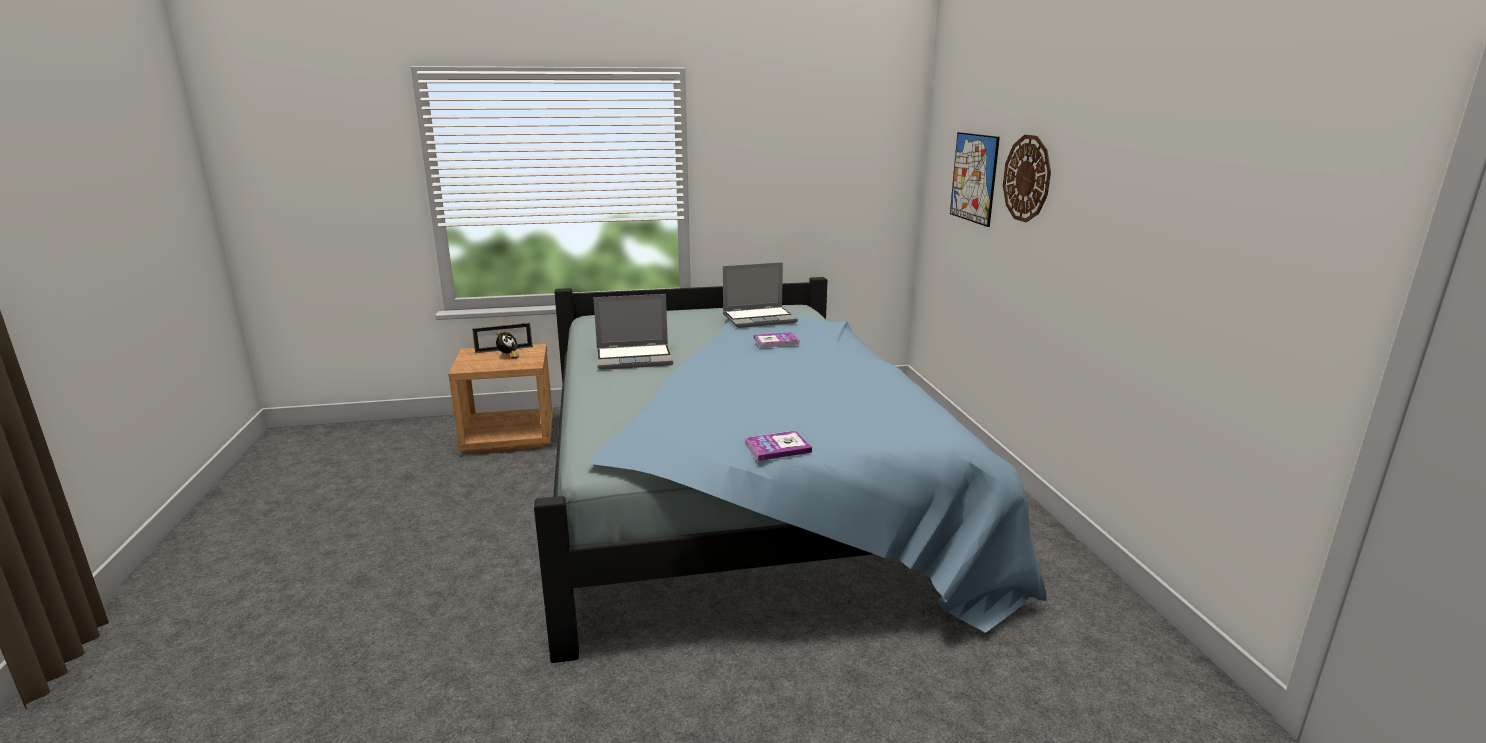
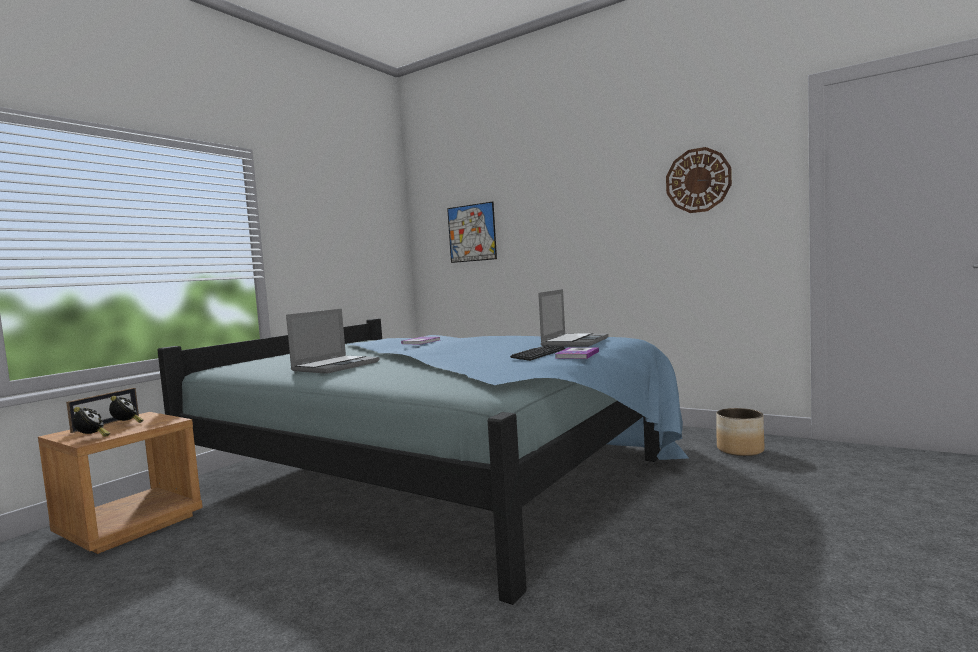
camera: 45 degrees left, 15 degrees down
(470, 365) = (91, 438): none -> alarm clock
(759, 426) = (538, 354): none -> keyboard
(760, 318) = (373, 341): laptop -> laptop (574, 342)
(1027, 178) = (528, 219): wall clock -> wall clock (698, 180)
(1108, 665) = (740, 450): none -> planter

